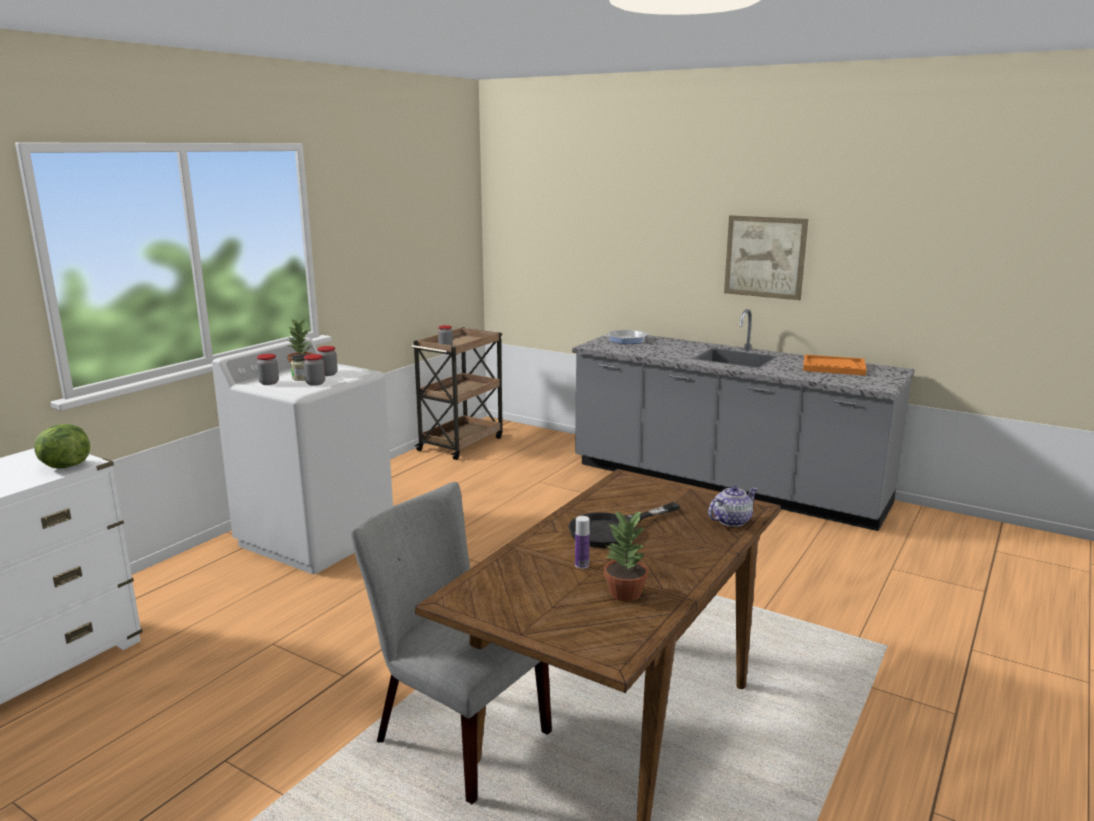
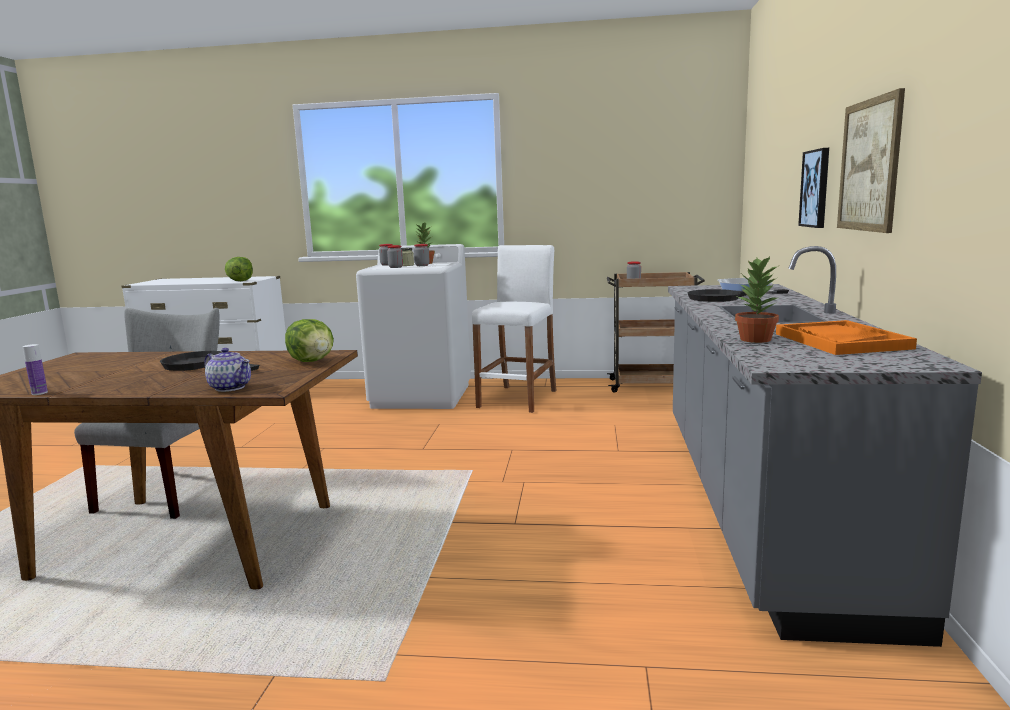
camera: 65 degrees right, 5 degrees down
(410, 497) = (518, 399): none -> white stool
(581, 565) = (130, 367): bottle -> bottle (39, 393)
(625, 594) = (71, 381): potted plant -> potted plant (755, 339)
(652, 487) = (312, 361): none -> lettuce
(658, 351) = (724, 297): none -> black frying pan
(675, 262) = (816, 188): none -> picture

